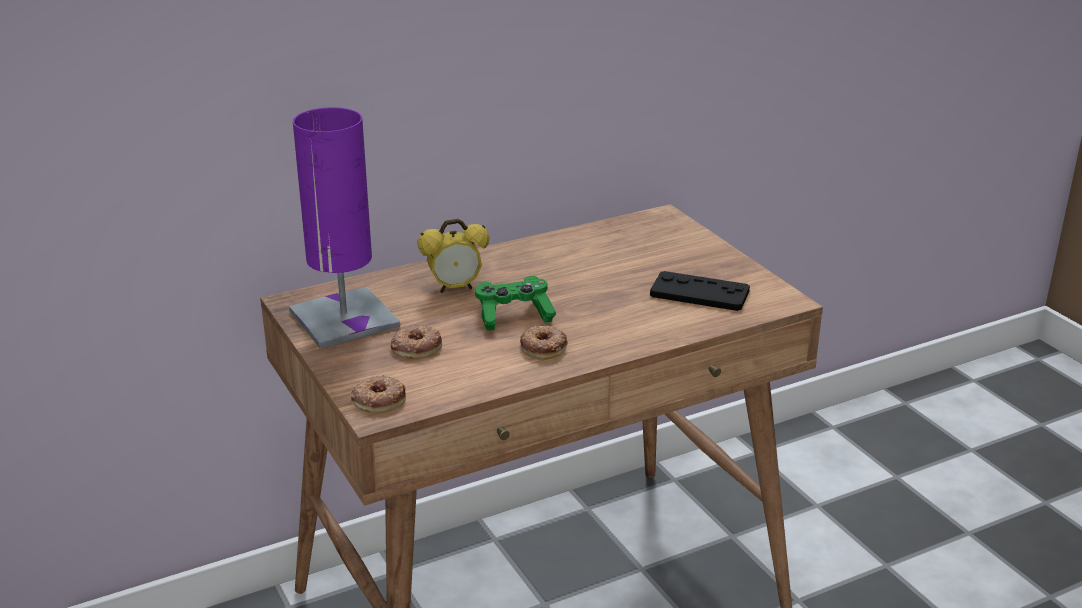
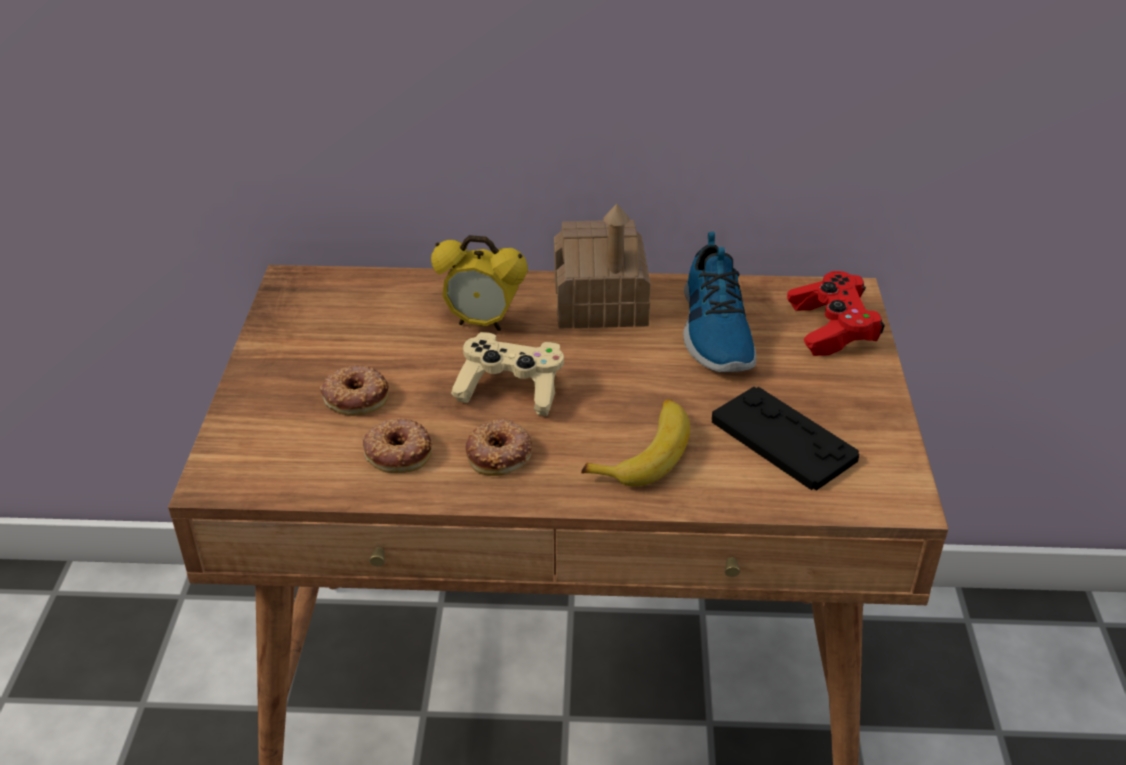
camera: 30 degrees right, 10 degrees up
(344, 319) = (320, 326): purple table lamp -> none
(379, 399) = (241, 459): donut -> donut (398, 451)
(513, 315) = (510, 389): green game controller -> beige game controller
(519, 258) = (600, 302): none -> toy house
(604, 253) = (714, 330): none -> shoe
(628, 321) = (644, 452): none -> banana
(671, 234) = (831, 328): none -> red game controller

